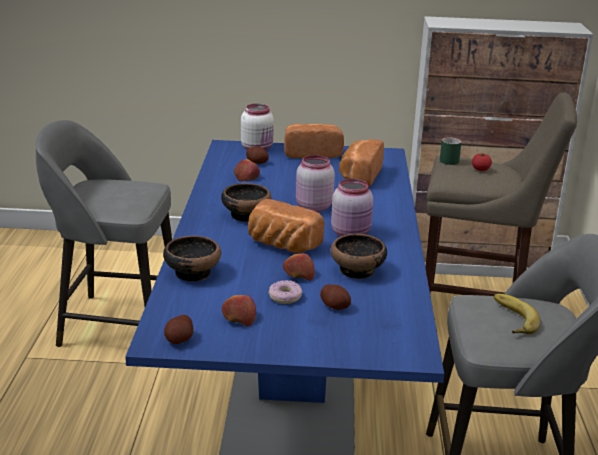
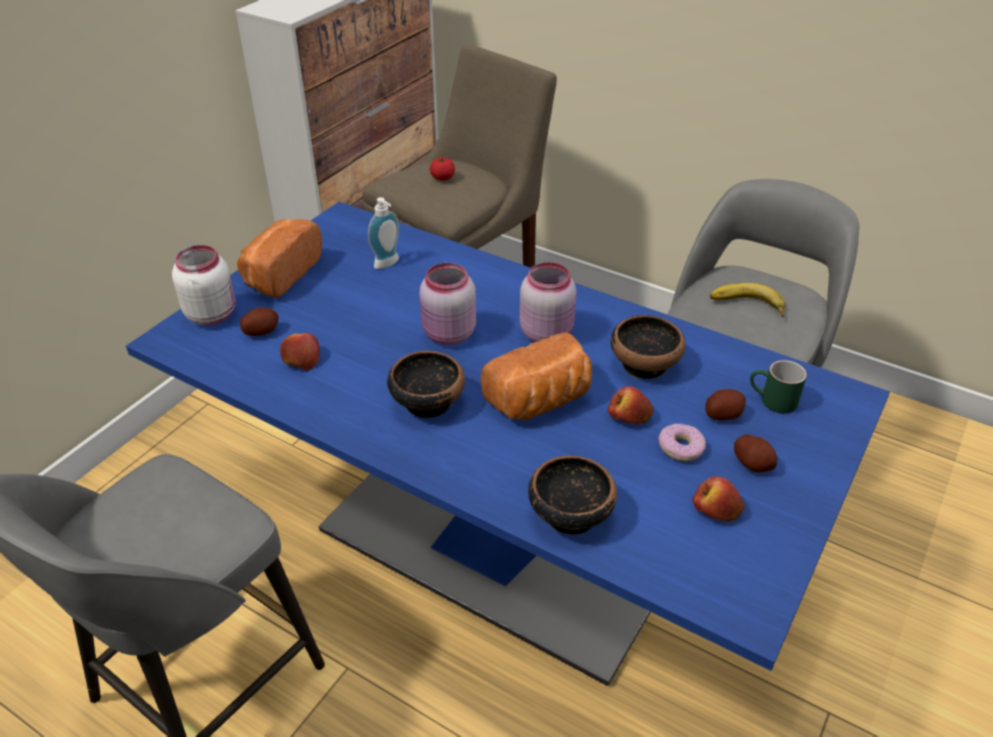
camera: 60 degrees left, 15 degrees up
(179, 339) = (751, 587): potato -> potato (753, 463)
(359, 176) = (388, 264): bread -> soap dispenser
(447, 159) = (395, 187): green mug -> green mug (771, 401)

